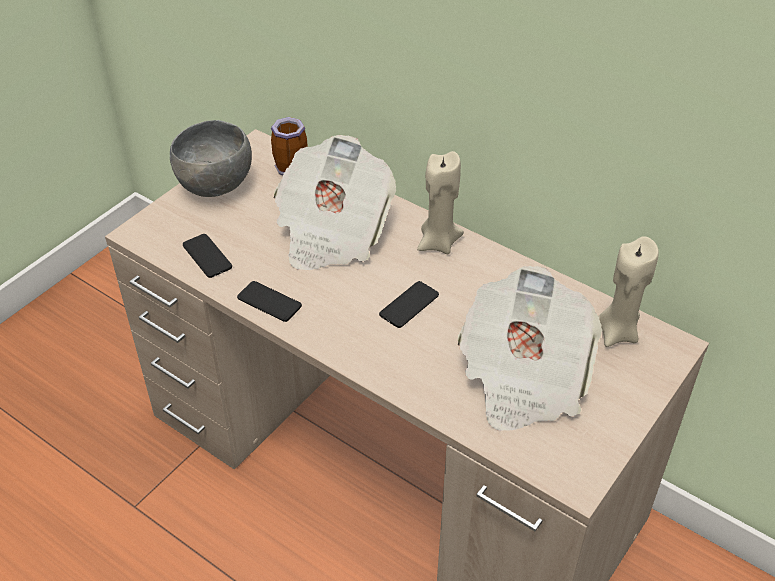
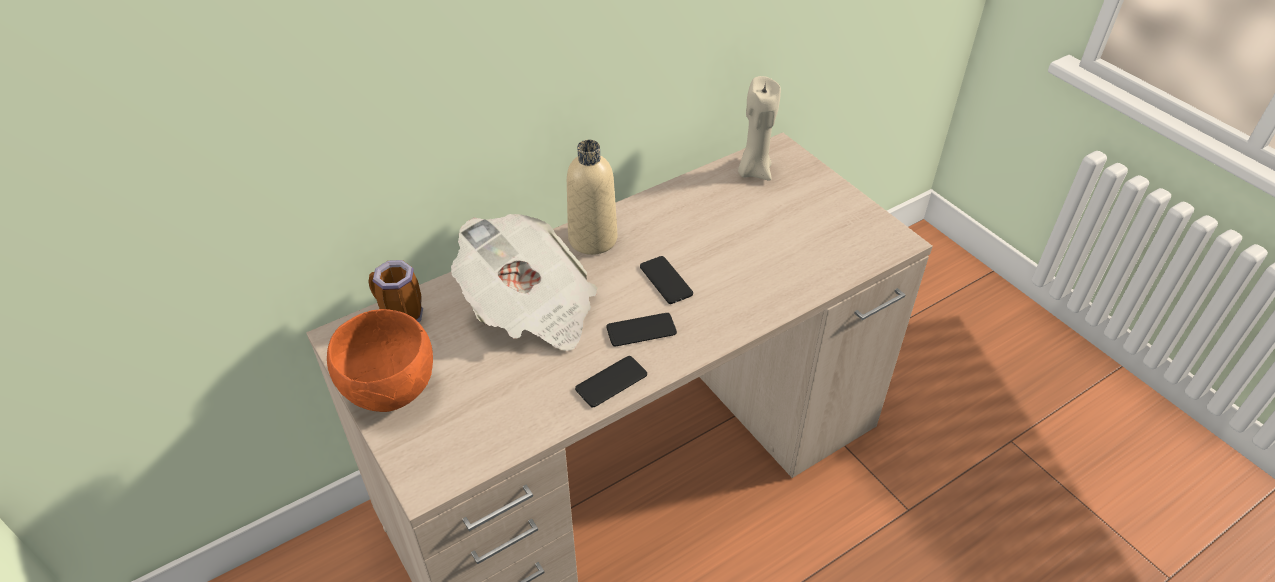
camera: 70 degrees left, 0 degrees up
(207, 256) = (509, 421): phone -> phone (641, 330)
(217, 186) = (390, 388): grey bowl -> orange bowl
(438, 243) = (592, 239): beige candle -> beige bottle
(523, 376) = (781, 235): newspaper -> none

